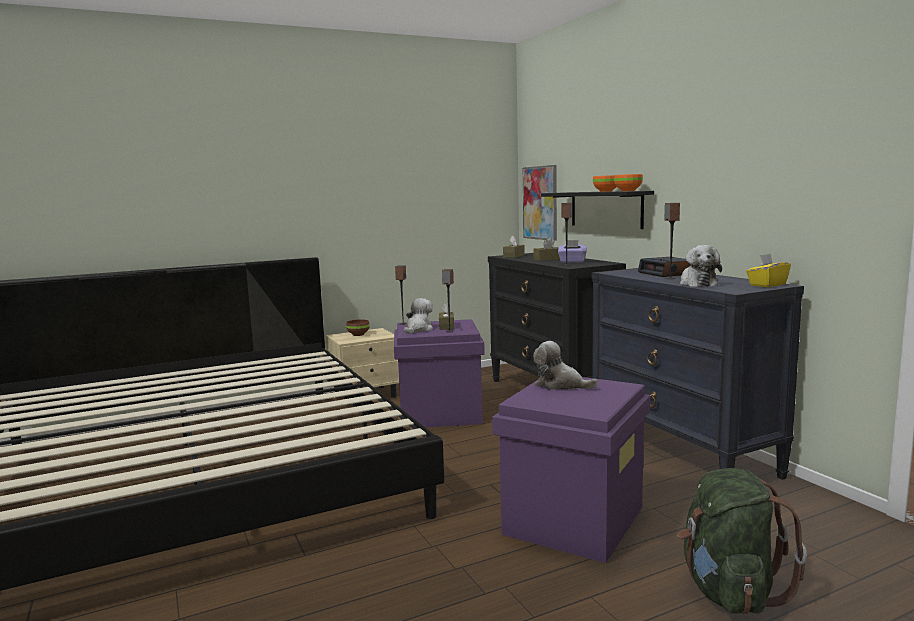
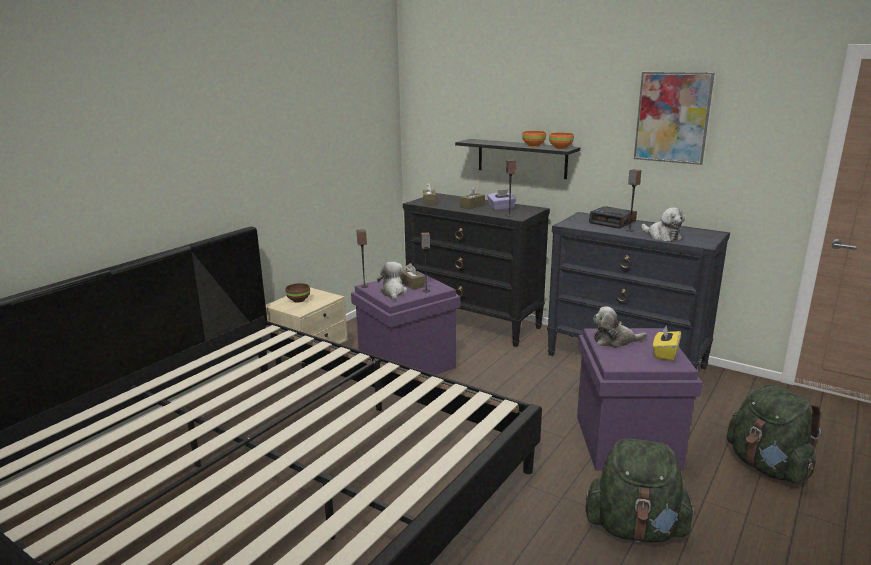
camera: 30 degrees left, 10 degrees up
(470, 595) = (635, 529): none -> green backpack
(540, 203) = (434, 145): picture -> picture (672, 117)
(767, 285) = (708, 233): yellow tissue box -> yellow tissue box (665, 353)

